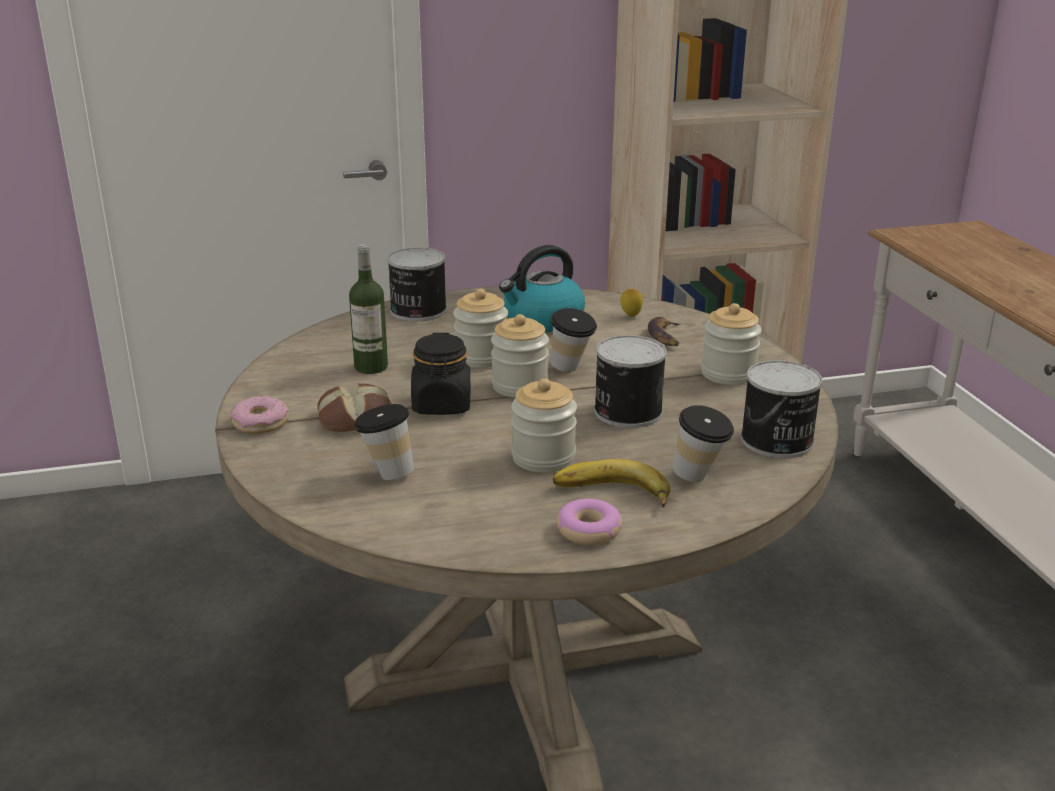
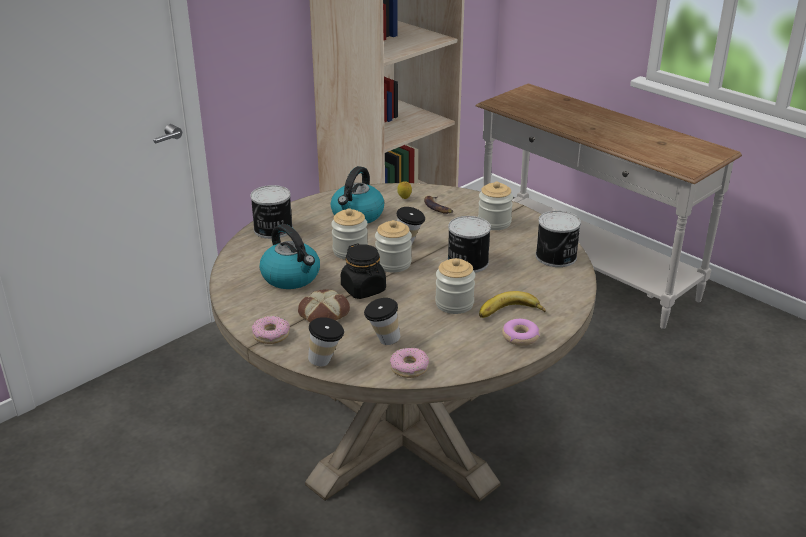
camera: 30 degrees left, 5 degrees up
(371, 367) = (292, 277): bottle -> kettle
(378, 517) = (409, 367): none -> donut
(700, 477) = (541, 289): cup -> cup (326, 361)

